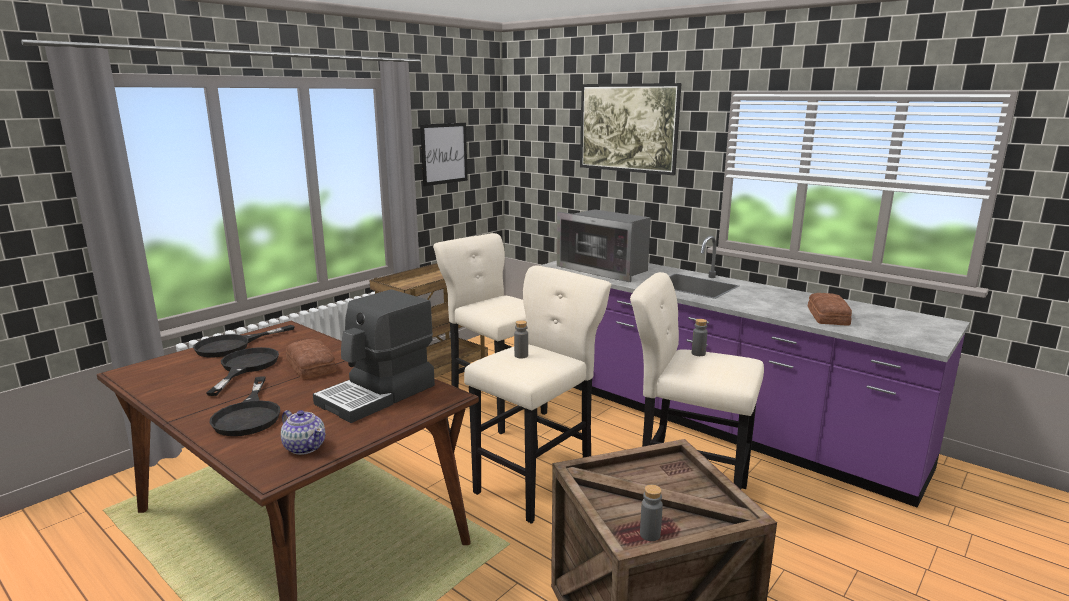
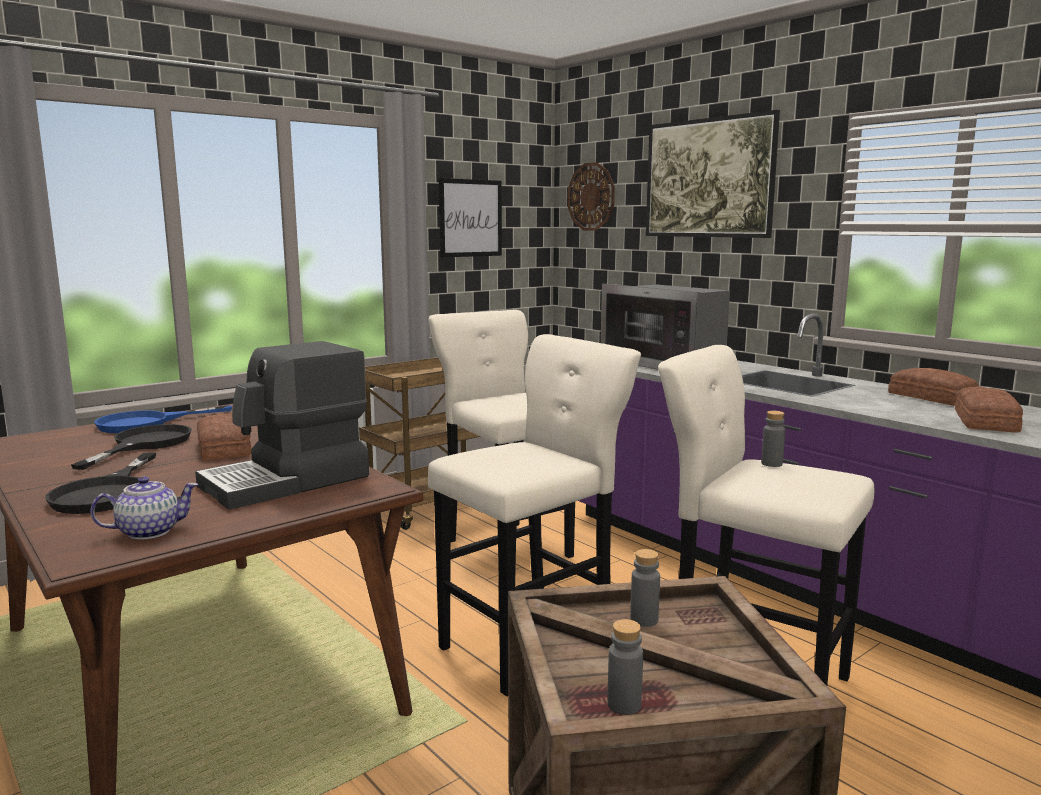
camera: 10 degrees right, 5 degrees down
(233, 345) = (147, 423): black frying pan -> blue frying pan
(305, 447) = (148, 531): teapot -> teapot turned 75 degrees counterclockwise
(521, 355) = (510, 452): grey bottle -> grey bottle (644, 620)
(534, 134) = (591, 197): none -> wall clock
(790, 296) = (931, 398): none -> bread

